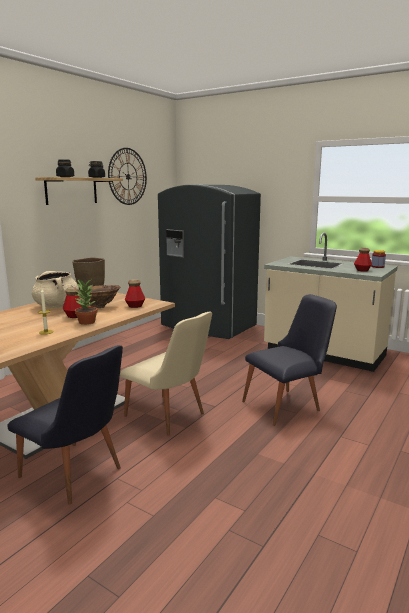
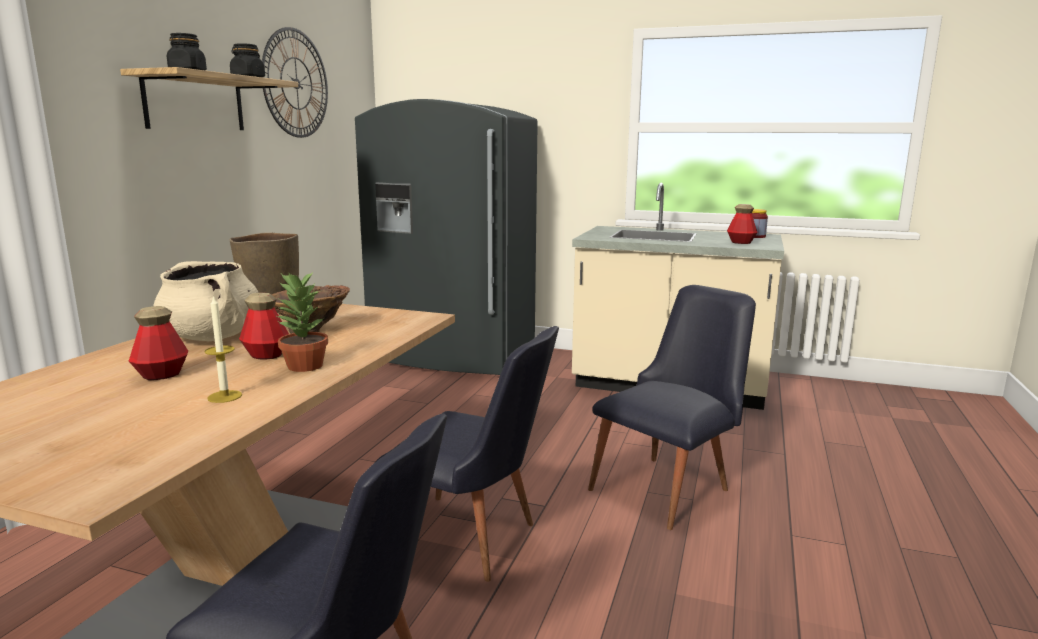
camera: 15 degrees left, 0 degrees up
(135, 306) = (382, 325): bottle -> bottle (161, 375)
(170, 417) = (472, 541): beige chair -> black chair

